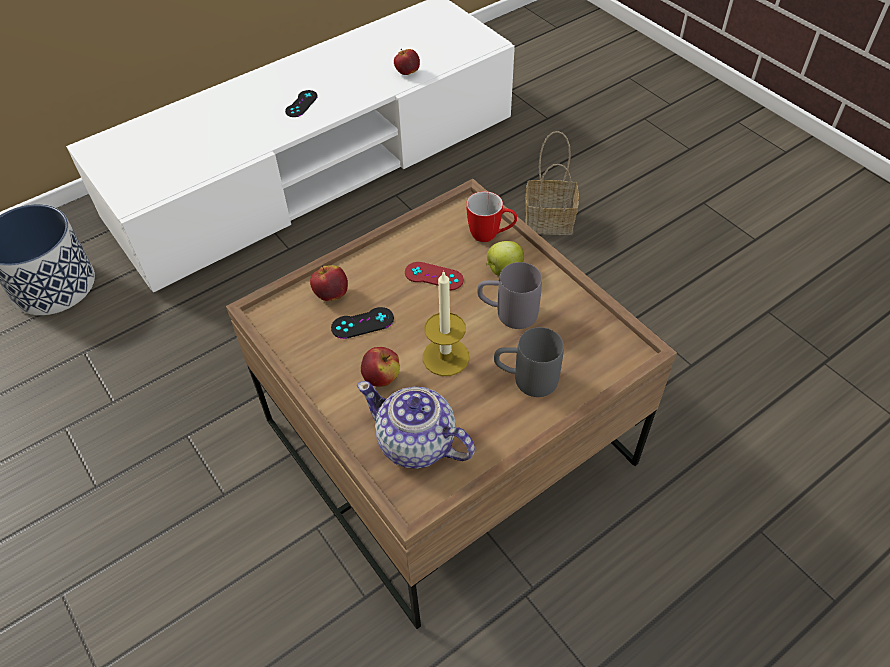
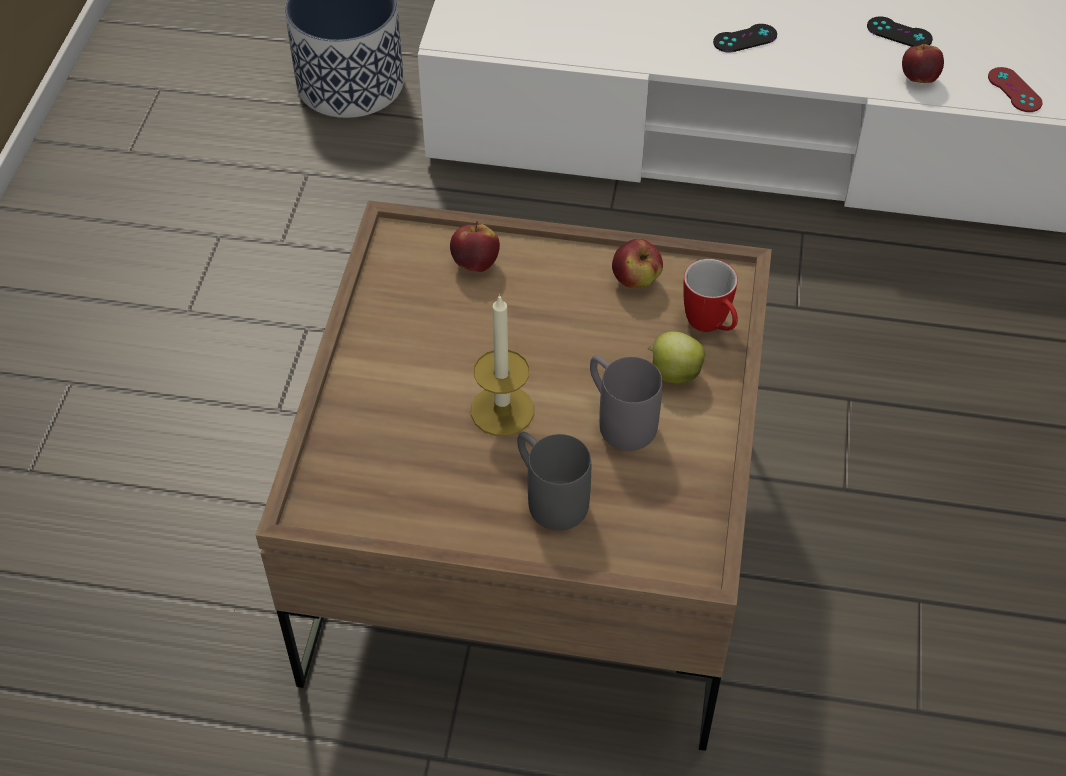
camera: 45 degrees right, 0 degrees up
(362, 323) = (468, 314): black game controller -> black game controller (899, 33)
(382, 378) = (420, 380): apple -> apple (635, 281)
(417, 444) = (374, 466): teapot -> none
(434, 276) = (595, 323): red game controller -> red game controller (1014, 90)
(550, 220) = (960, 402): basket -> none

